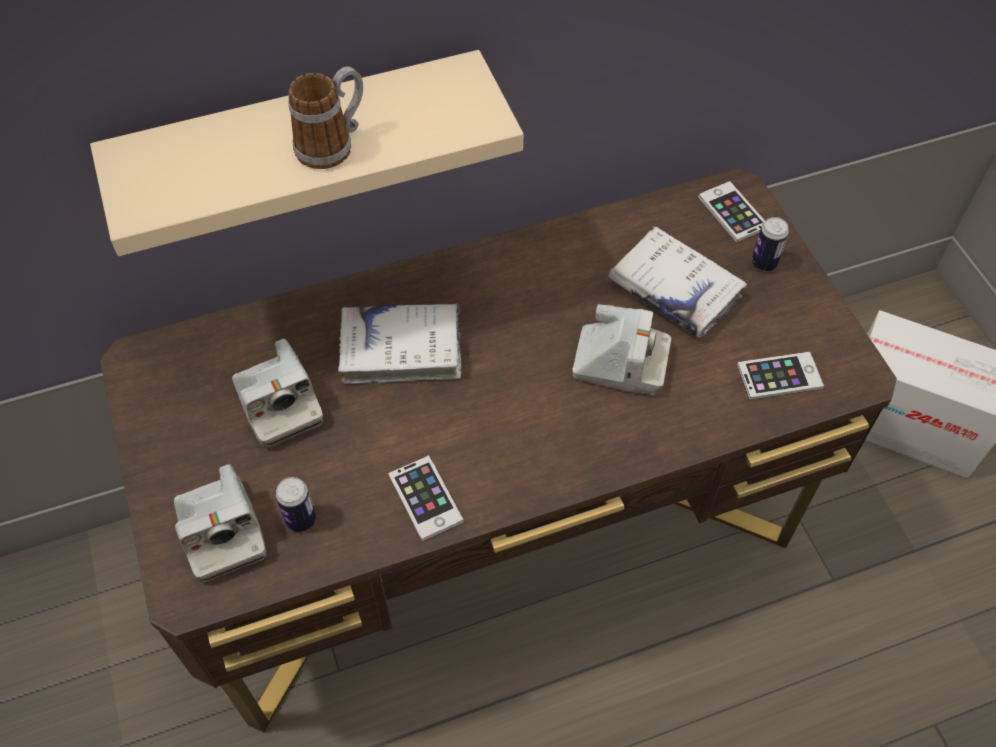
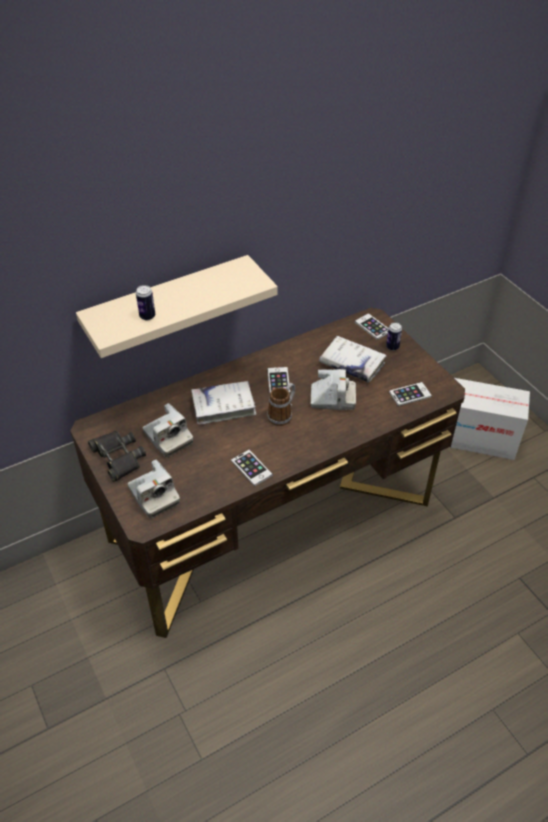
camera: 10 degrees left, 10 degrees down
(174, 434) = (118, 457): none -> black binoculars
(301, 519) = (192, 485): can -> can (147, 316)
(333, 144) = (191, 299): mug -> mug (282, 414)
(520, 309) = (278, 381): none -> phone

